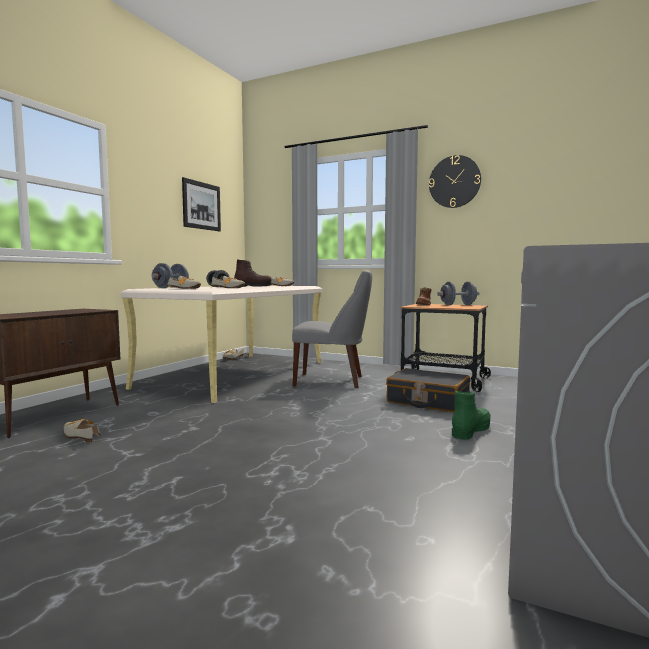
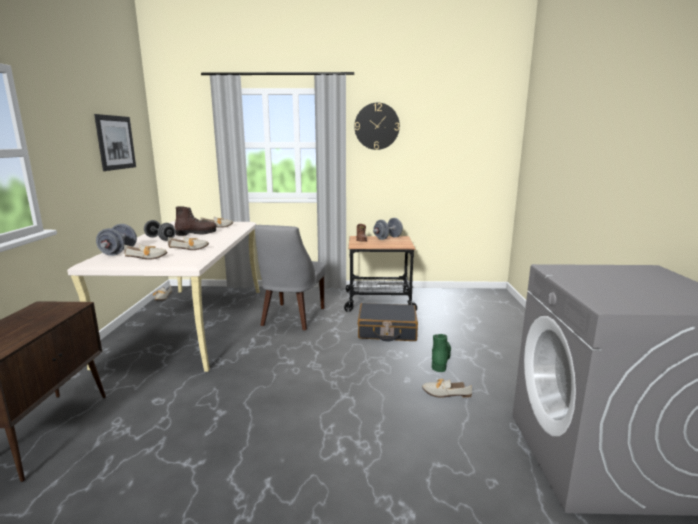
camera: 25 degrees left, 10 degrees up
(80, 436) = (110, 454): shoe -> shoe (443, 393)
(332, 381) = (291, 318): grey chair -> grey chair turned 120 degrees clockwise

